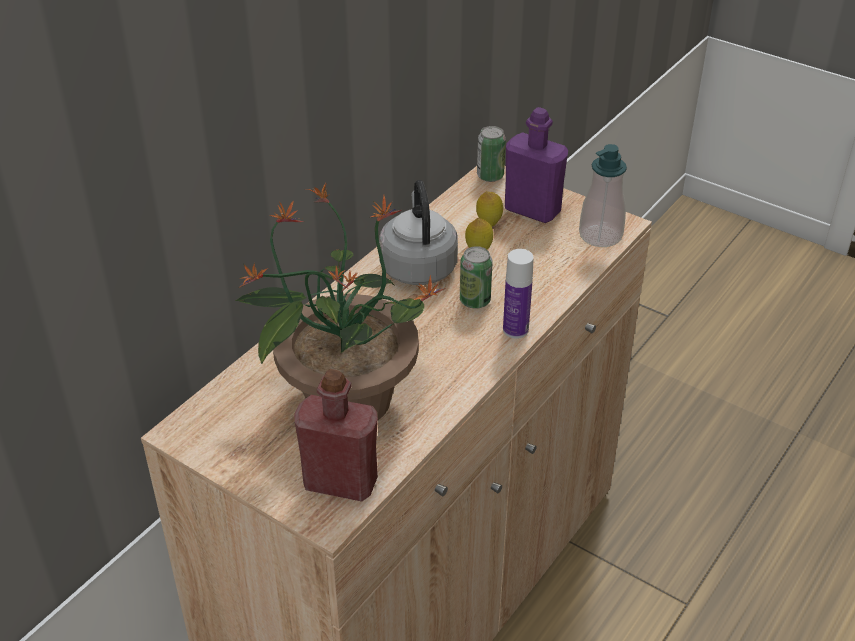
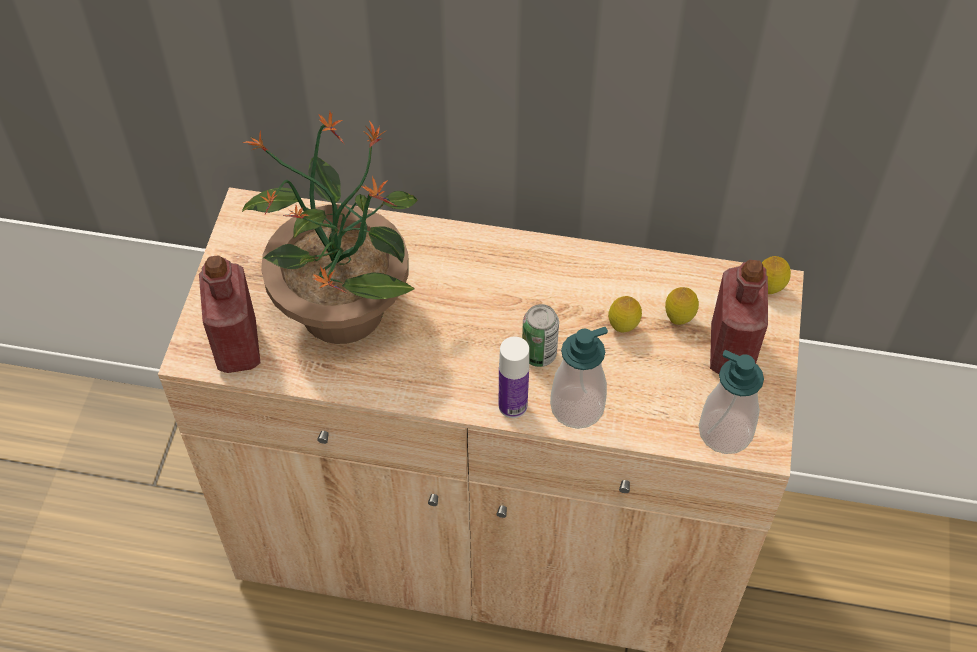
camera: 65 degrees right, 15 degrees up
(418, 266) = (566, 284): grey kettle -> none
(490, 176) = (769, 288): can -> lemon
(532, 210) = (731, 350): purple bottle -> red bottle
(537, 297) = (577, 407): none -> soap dispenser

